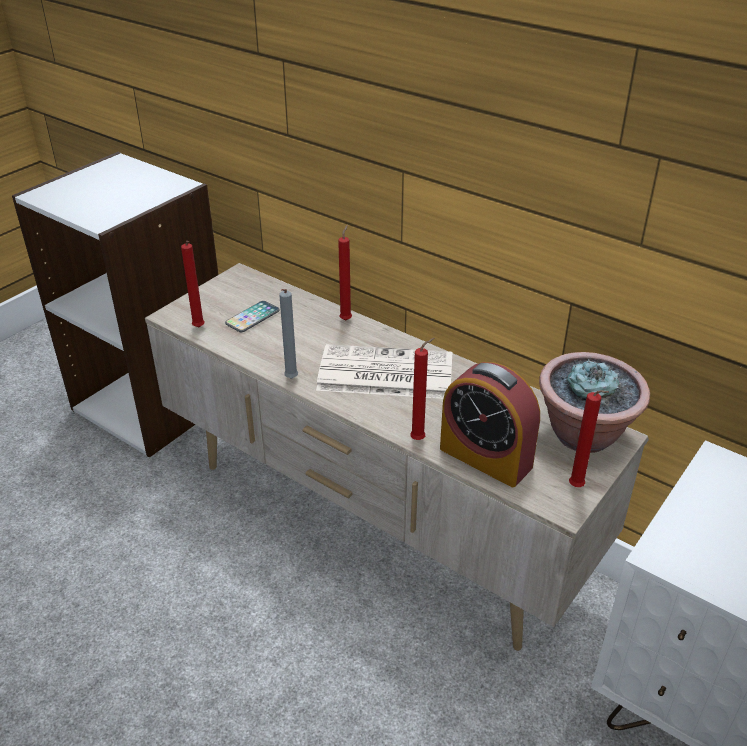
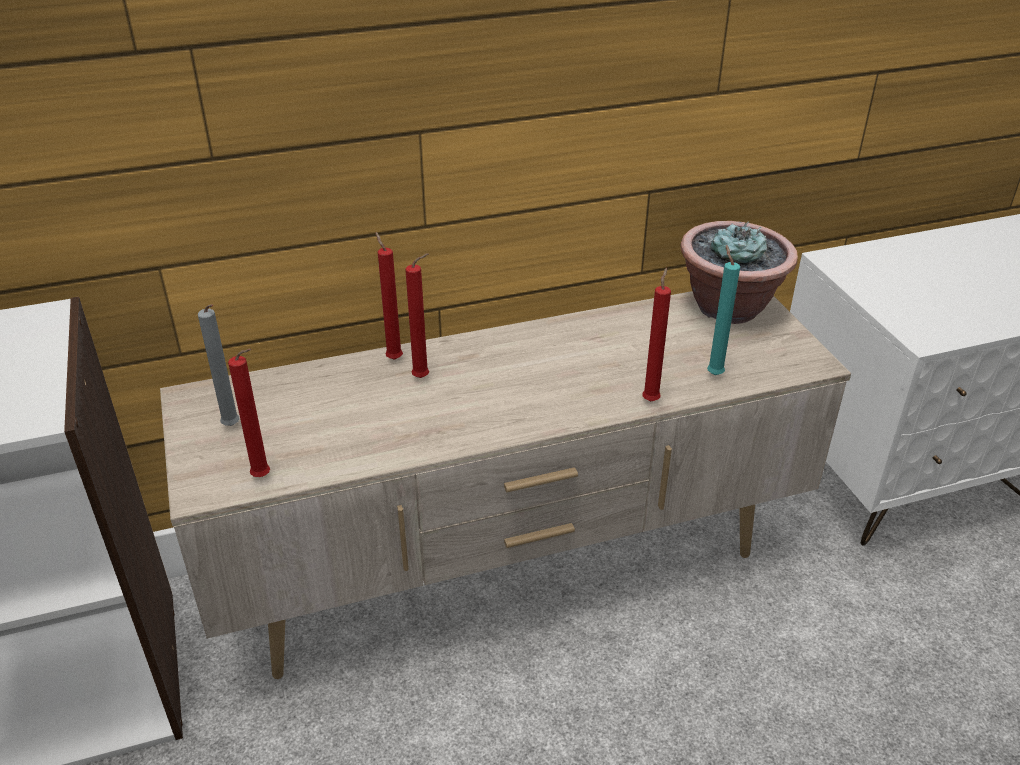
camera: 55 degrees left, 0 degrees up
(252, 317) = (299, 424): phone -> none
(290, 380) = (459, 444): grey candle -> grey candle (233, 427)
(383, 374) = (521, 376): newspaper -> none
(485, 457) = (713, 373): alarm clock -> turquoise candle
(578, 488) = (796, 344): red candle -> red candle (423, 378)

